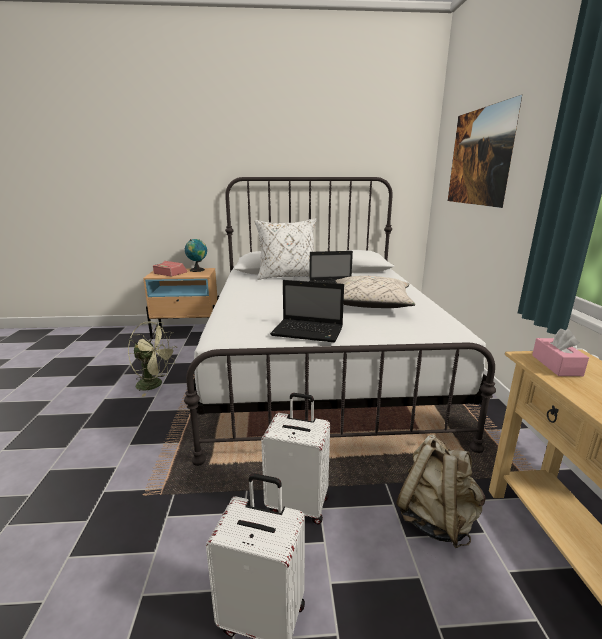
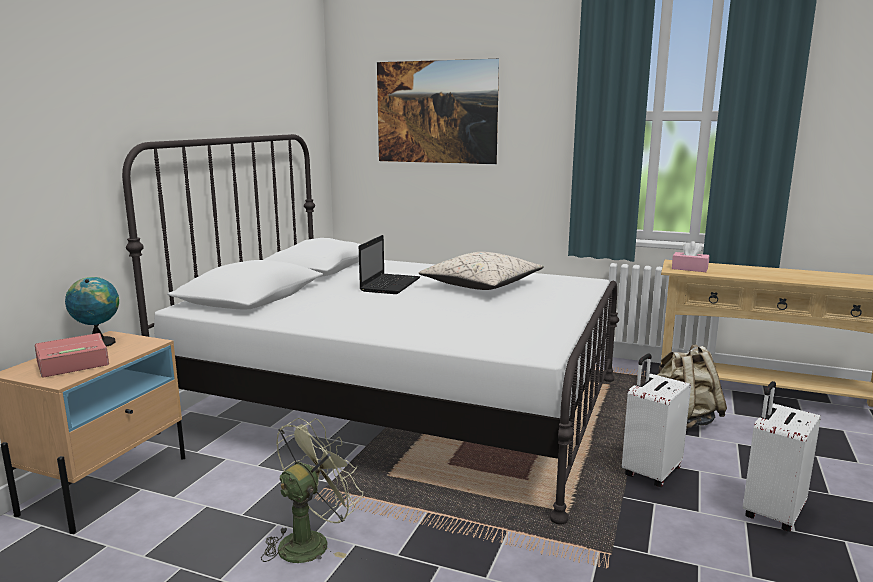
camera: 65 degrees left, 5 degrees down
(287, 276) = (307, 295): white pillow -> none
(309, 332) = (550, 315): laptop -> none

